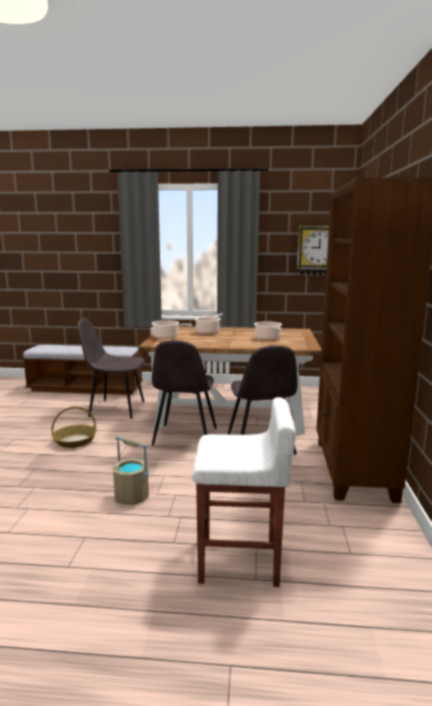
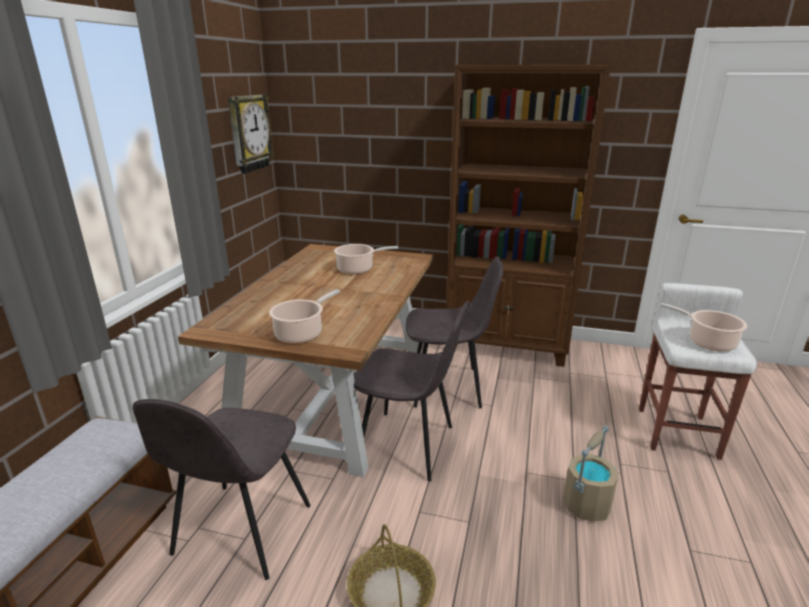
camera: 80 degrees left, 10 degrees up
(208, 332) = (283, 300): cooking pot -> cooking pot (708, 342)

